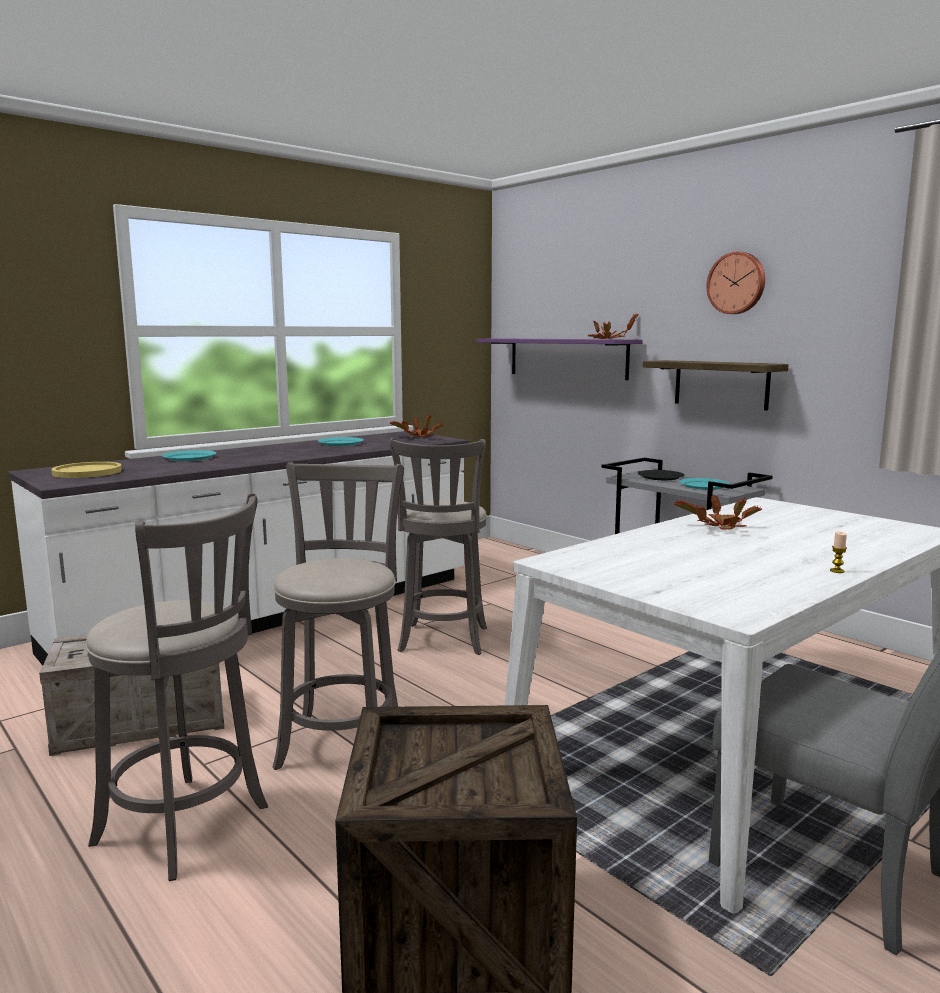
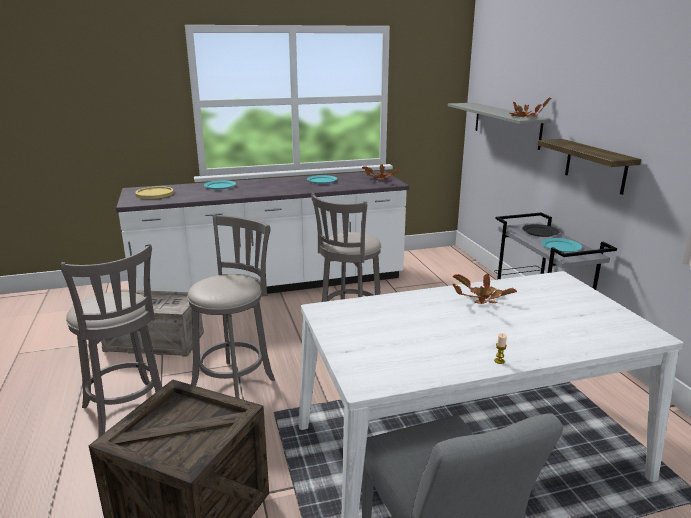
camera: 25 degrees right, 10 degrees up
(567, 358) = (506, 124): purple shelf -> grey shelf
(737, 283) = (615, 83): wall clock -> none

